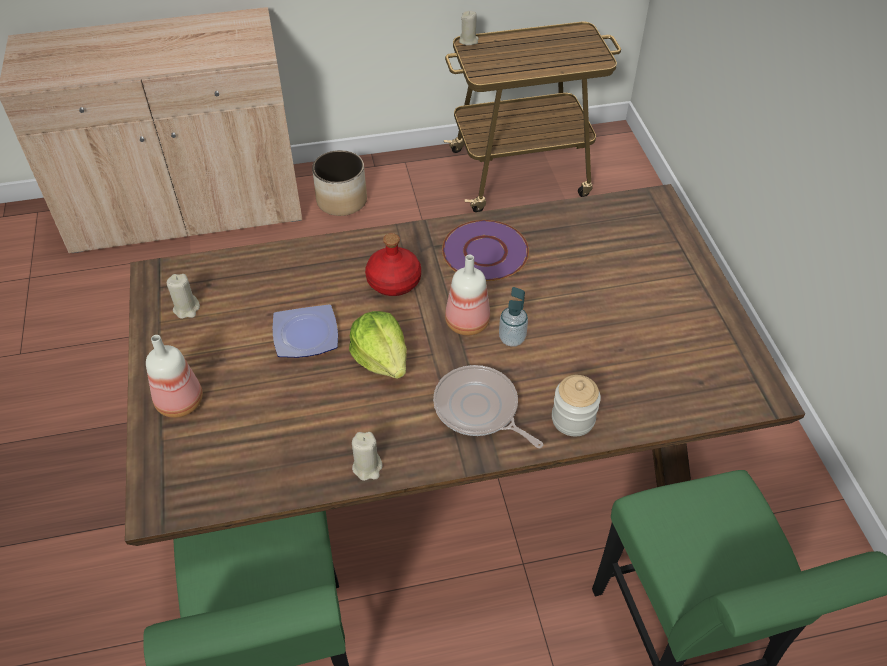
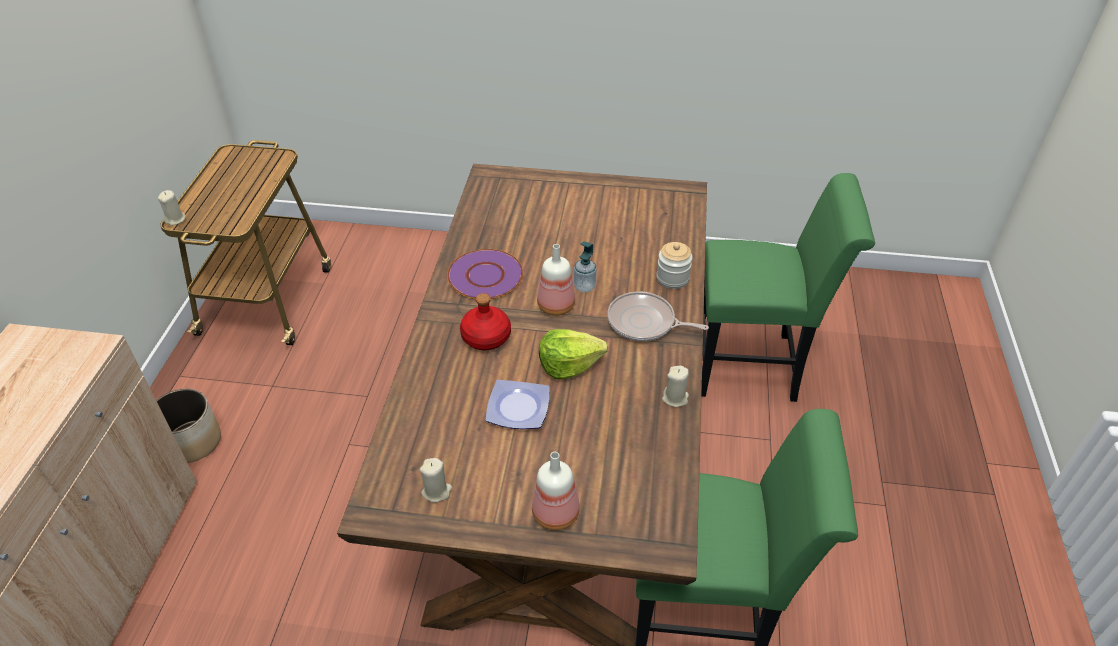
camera: 70 degrees left, 5 degrees down
(479, 409) = (644, 322): frying pan -> frying pan turned 45 degrees clockwise

